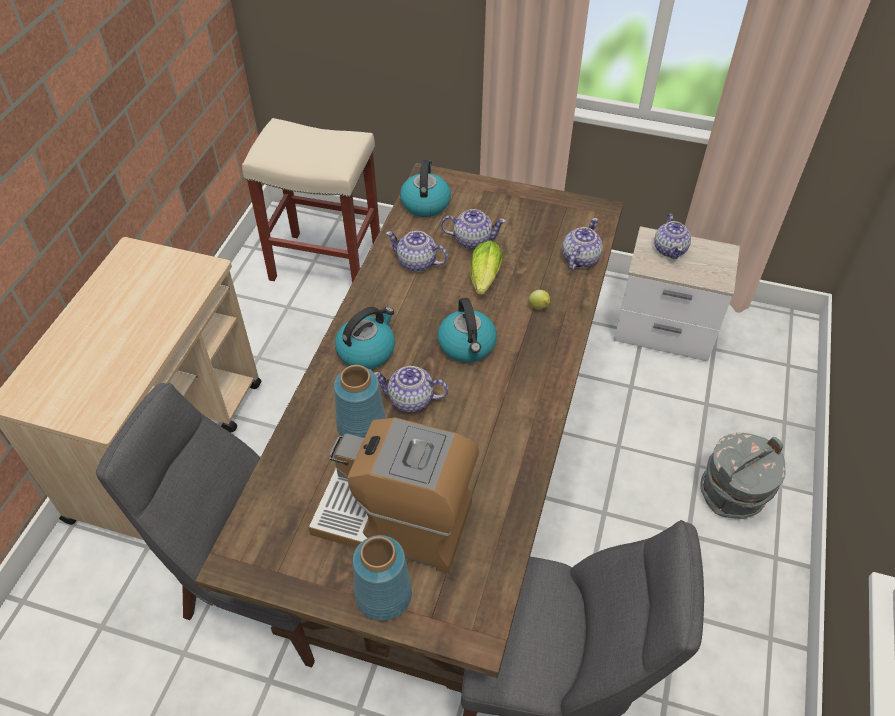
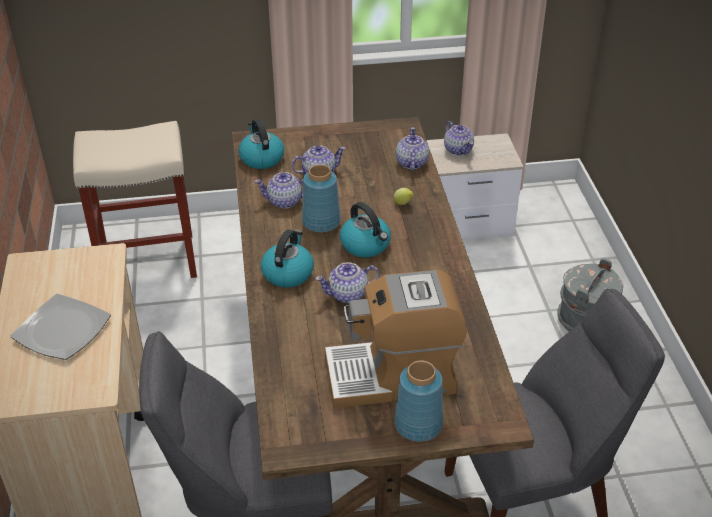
camera: 25 degrees left, 10 degrees down
(114, 340) = (62, 331): none -> plate
(362, 426) = (322, 324): blue vase -> blue vase (322, 221)
(484, 280) = (347, 198): lettuce -> none

